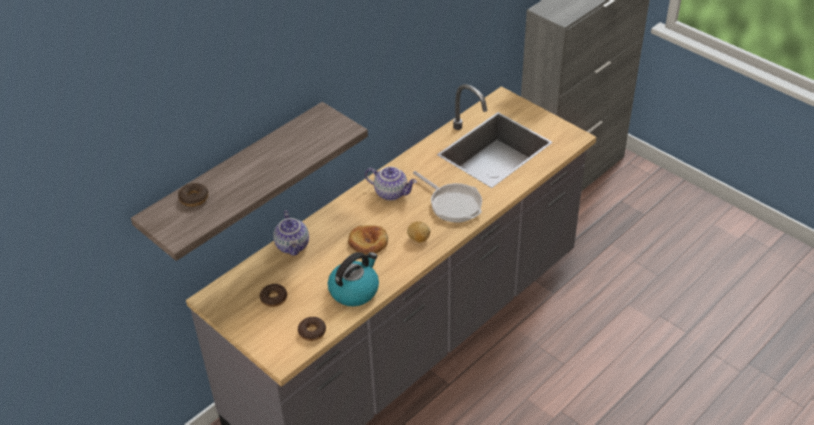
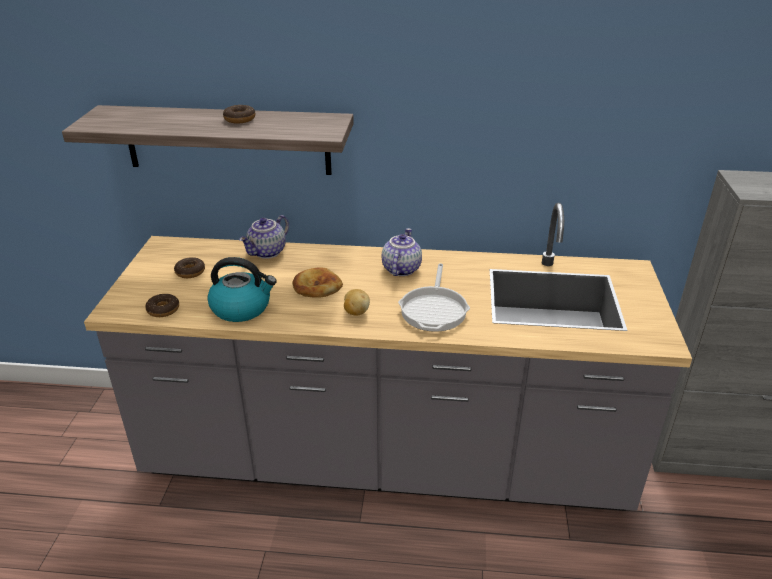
camera: 50 degrees right, 10 degrees down
(194, 198) = (146, 114): donut -> donut (239, 119)
(391, 192) = (400, 269): teapot -> teapot turned 150 degrees counterclockwise

